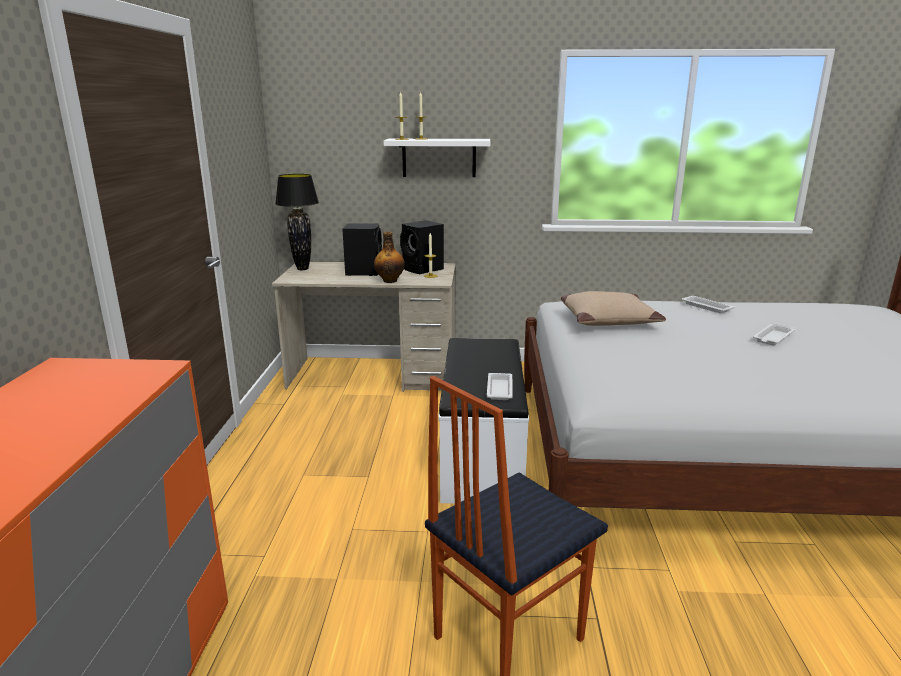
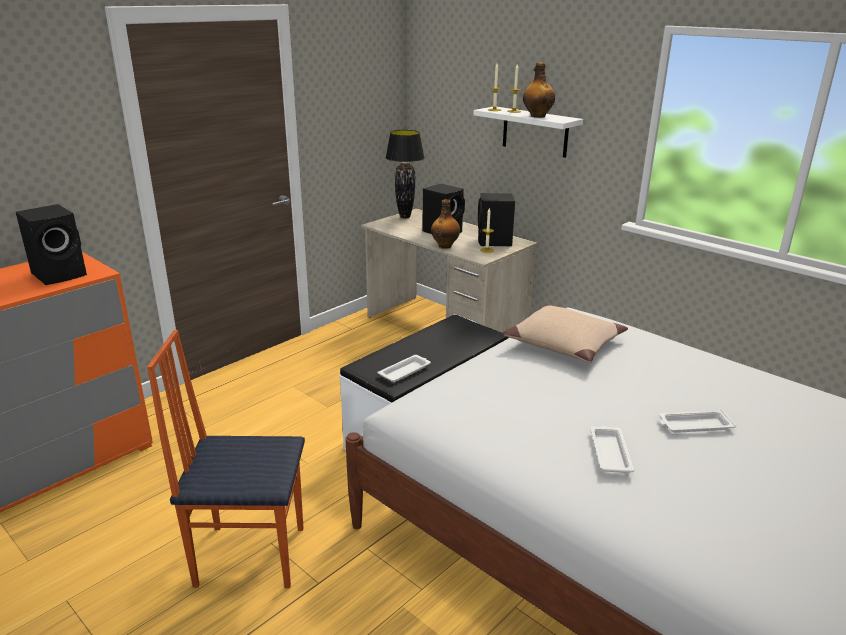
camera: 40 degrees right, 5 degrees up
(102, 384) = (61, 274): none -> black speaker
(453, 139) = (537, 116): none -> bottle
(705, 307) = (703, 366): white tray -> white tray (610, 452)

